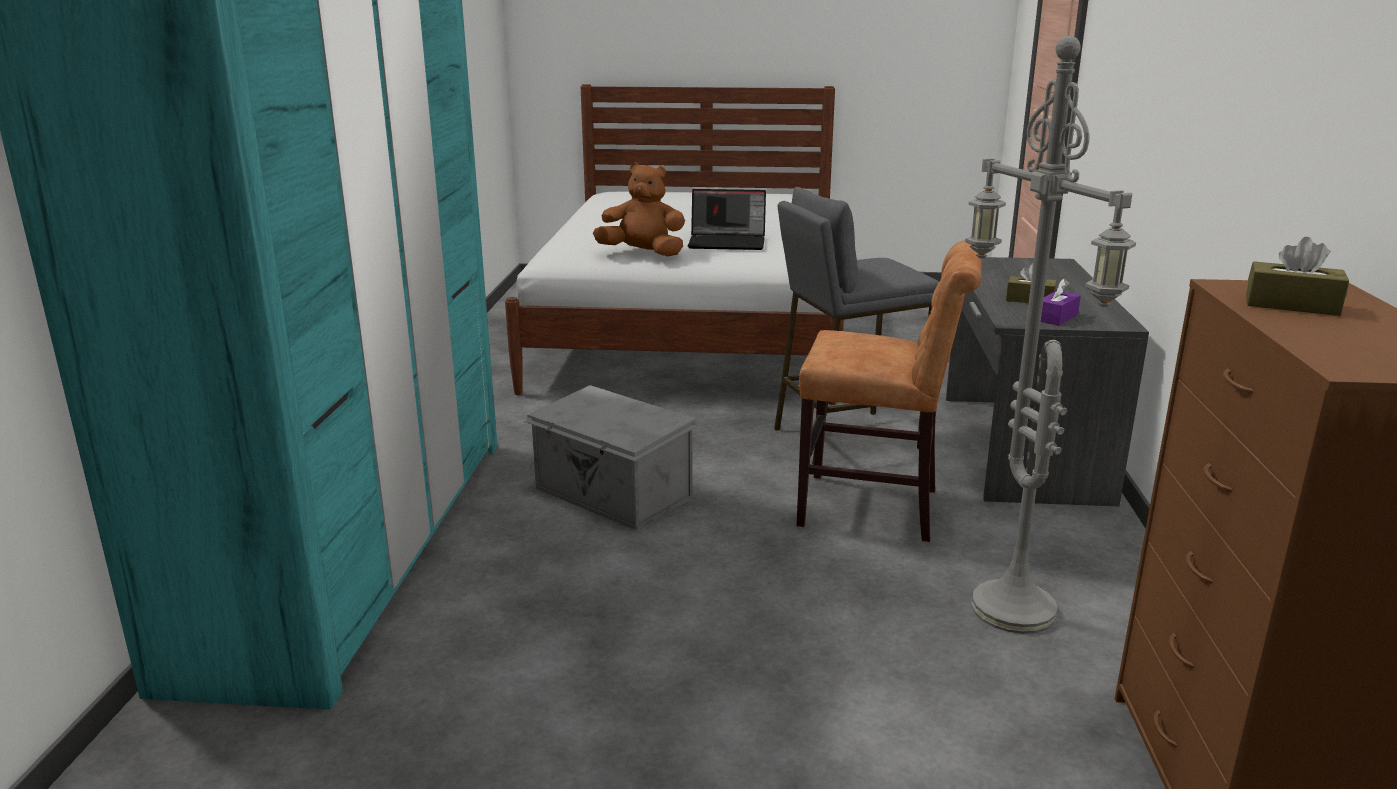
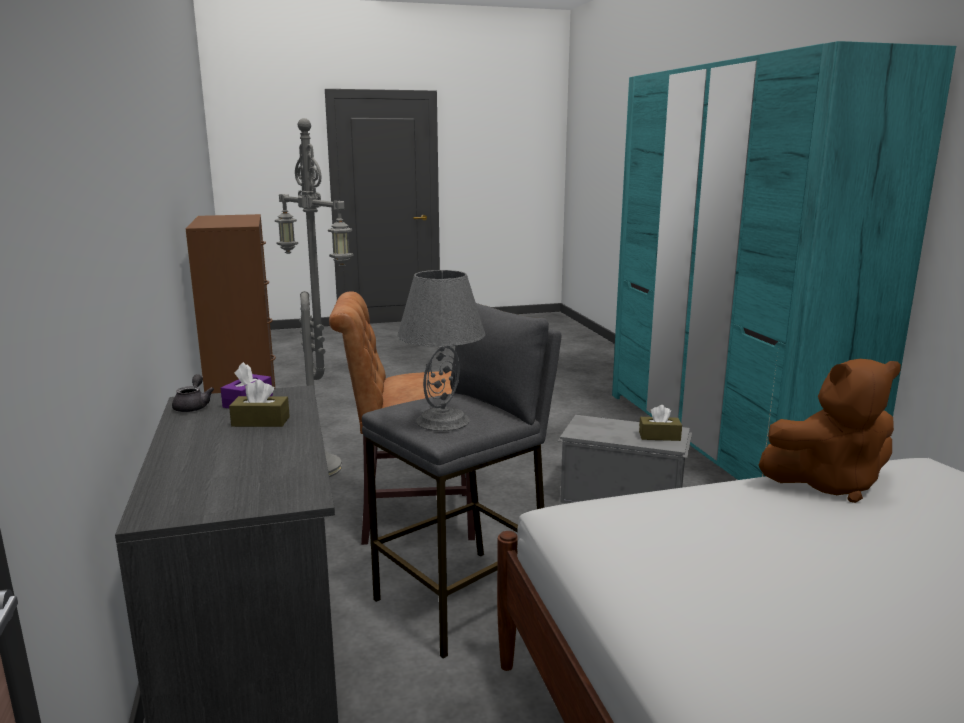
camera: 160 degrees right, 5 degrees down
(728, 242) = (757, 536): laptop -> none
(876, 262) = (443, 421): none -> grey table lamp
(1109, 318) = (193, 406): none -> grey teapot
(1291, 305) = (232, 222): brown tissue box -> brown tissue box (659, 436)

